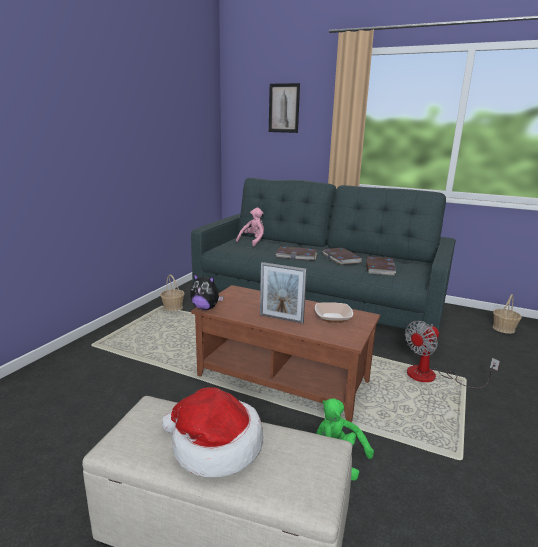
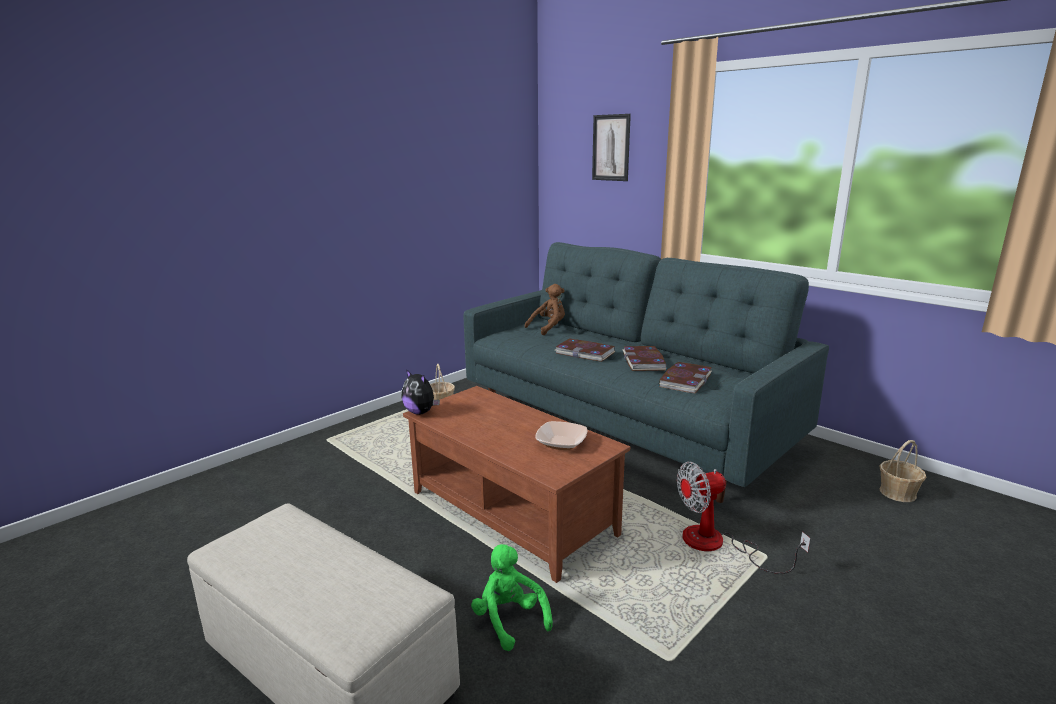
camera: 20 degrees right, 0 degrees up
(214, 446) = (304, 568): hat -> none
(253, 241) = (548, 328): pink plush toy -> brown plush toy
(281, 318) = (496, 436): picture frame -> none

